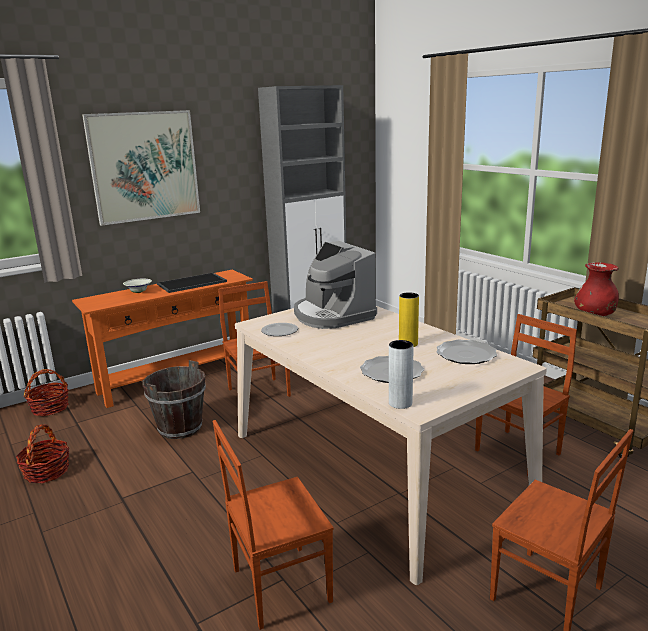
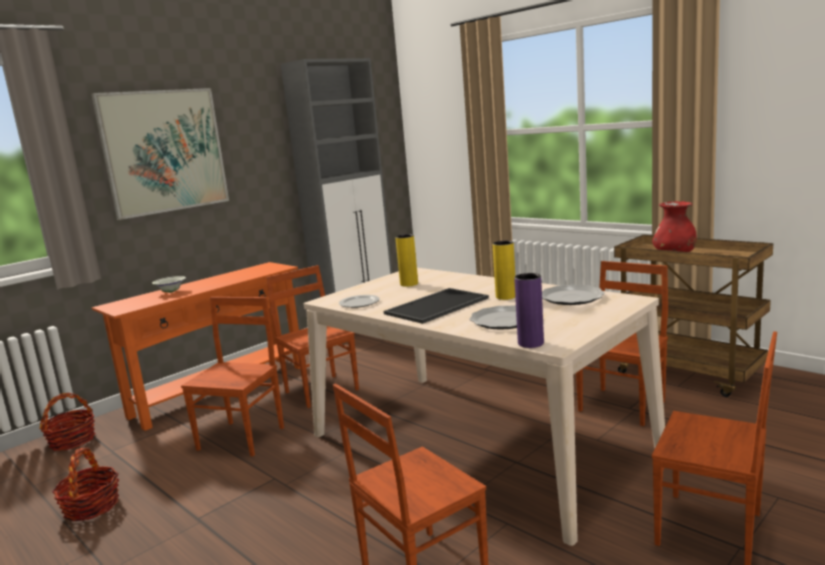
camera: 10 degrees left, 5 degrees down
(180, 428) = (243, 438): brown bucket -> brown chair
(191, 283) = (230, 278): tray -> tray (437, 306)
(332, 315) = (409, 284): coffee machine -> yellow vase
(400, 403) = (530, 343): grey vase -> purple vase

